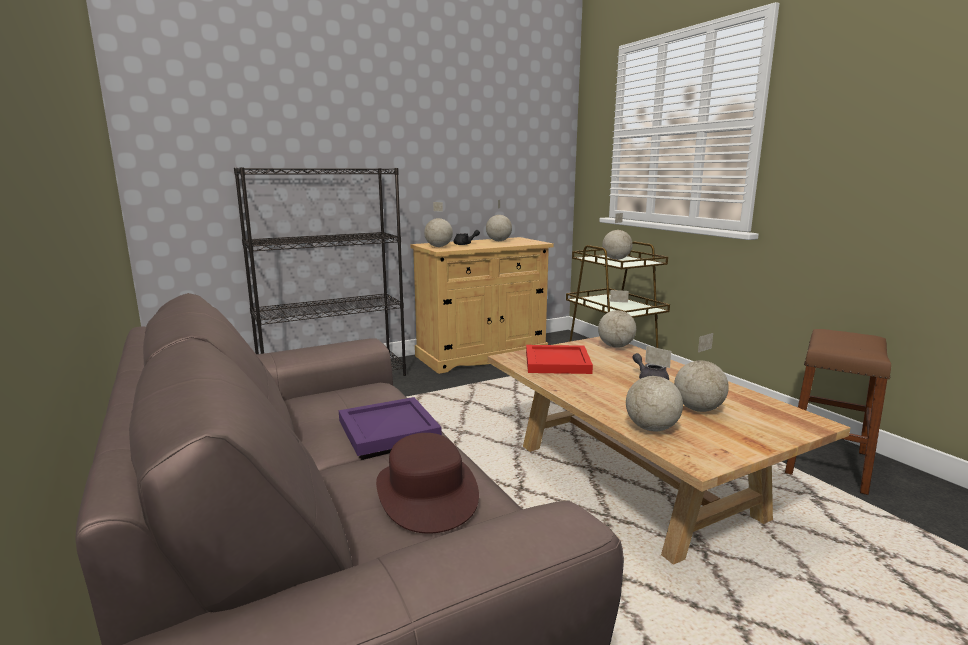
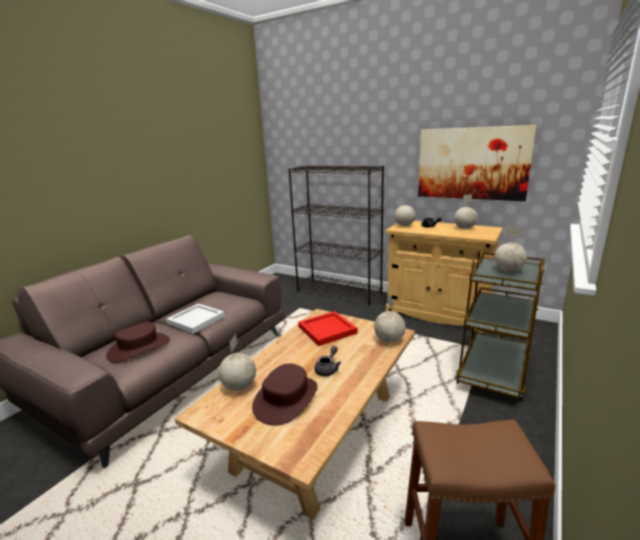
camera: 60 degrees right, 5 degrees up
(387, 429) = (196, 319): purple tray -> white tray
(483, 166) = (472, 163): none -> picture
(699, 409) = (286, 399): globe -> brown hat

